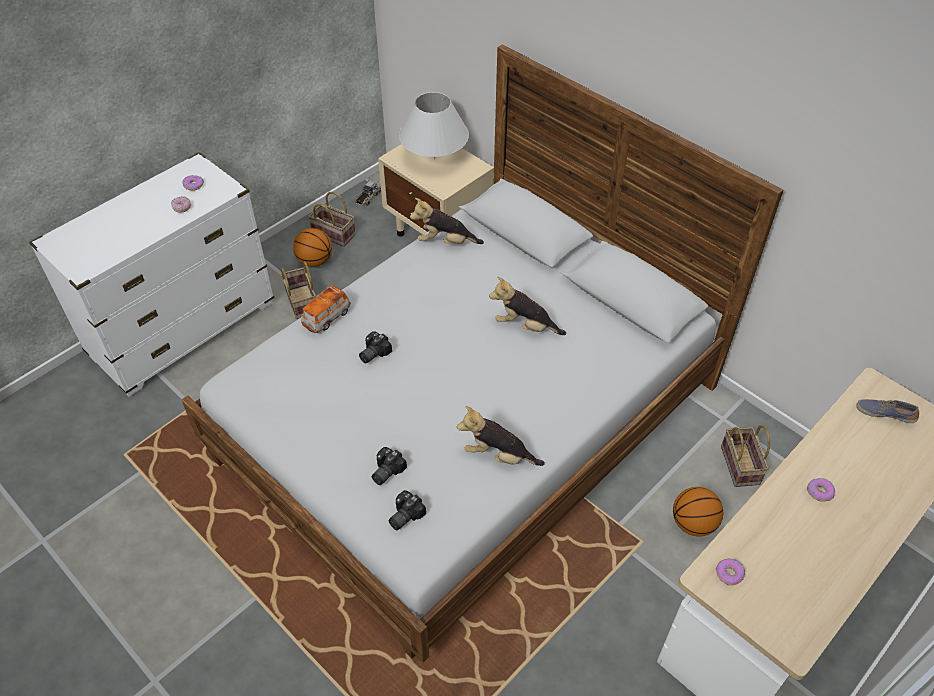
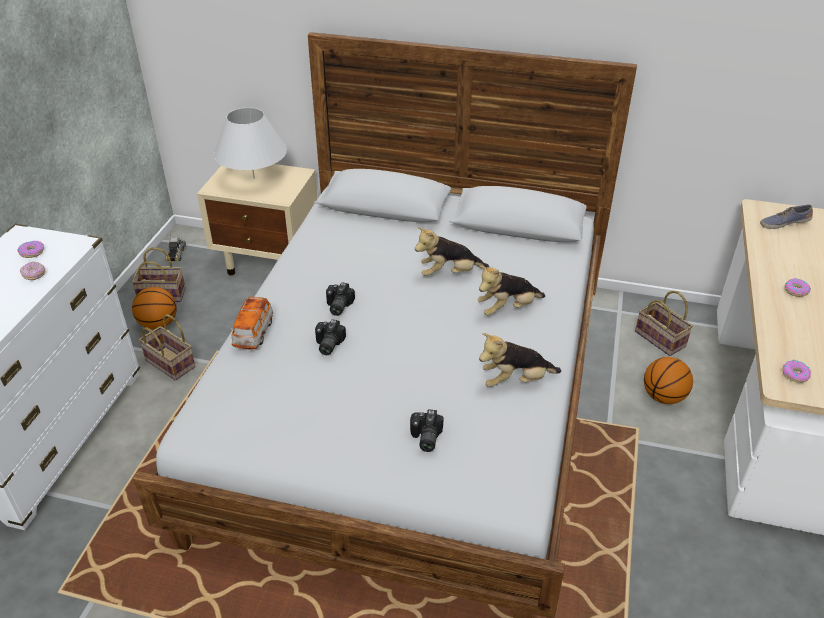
camera: 30 degrees left, 10 degrees down
(403, 515) = (475, 468): camera -> camera (337, 306)
(445, 242) = (320, 235): plush toy -> plush toy (507, 308)

